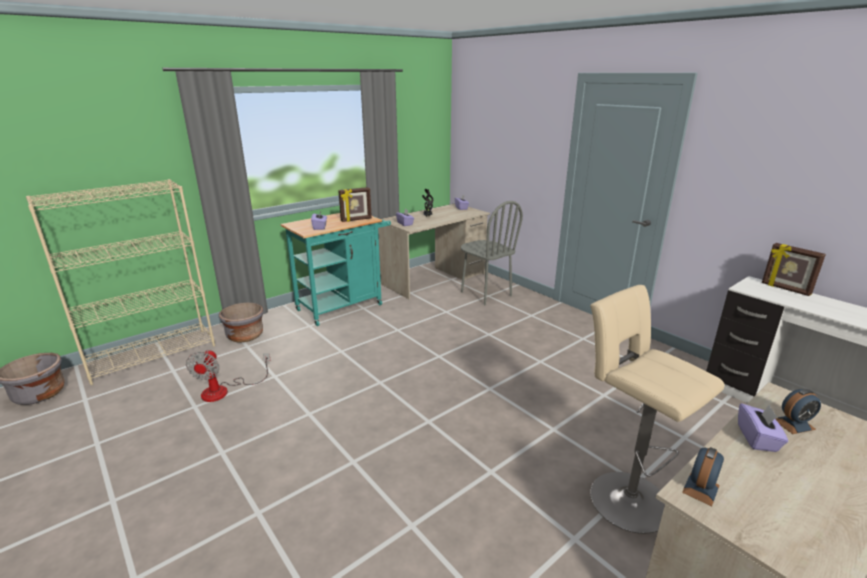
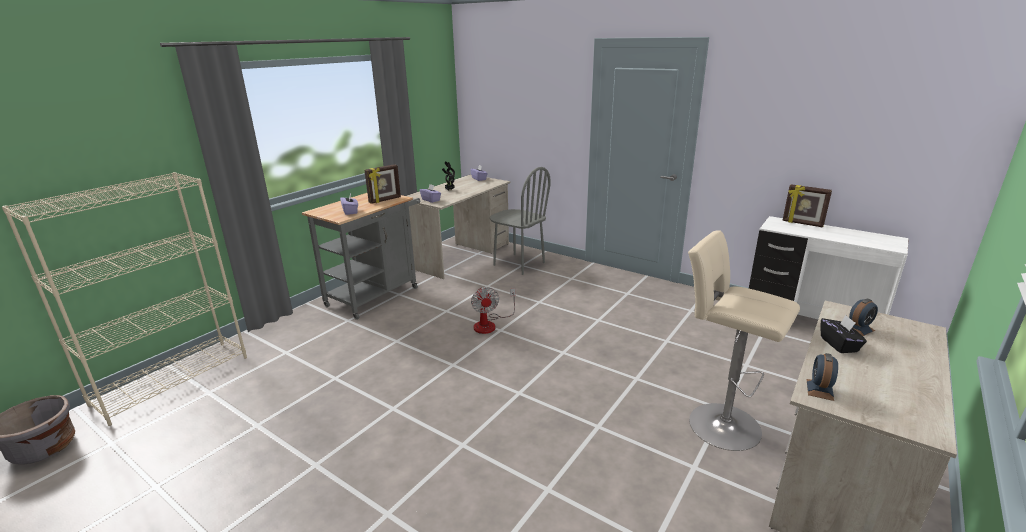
camera: 15 degrees left, 0 degrees up
(224, 390) = (284, 402): fan -> fan (490, 324)
(245, 336) = (278, 342): grey planter -> none
(344, 305) = (376, 294): turquoise cart -> grey cart
(757, 438) = (839, 344): purple tissue box -> black tissue box

